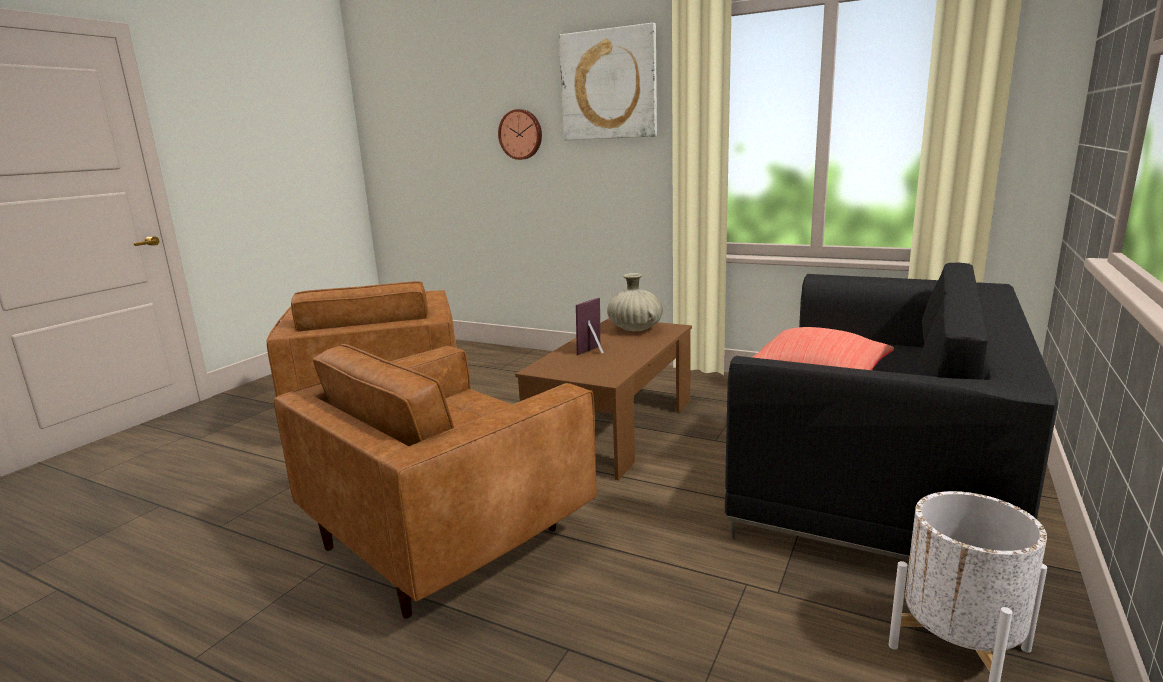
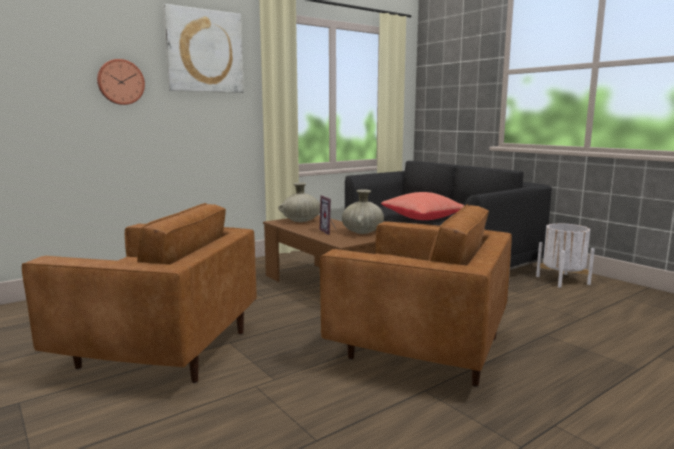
camera: 65 degrees left, 5 degrees down
(447, 536) = (419, 347): brown armchair -> brown armchair turned 45 degrees counterclockwise
(613, 366) = (362, 232): none -> beige vase

